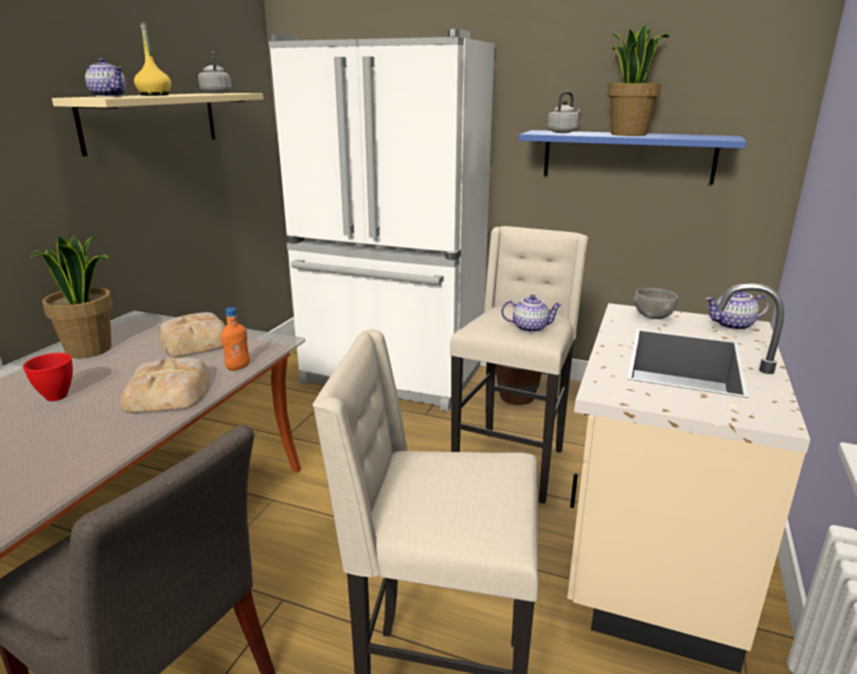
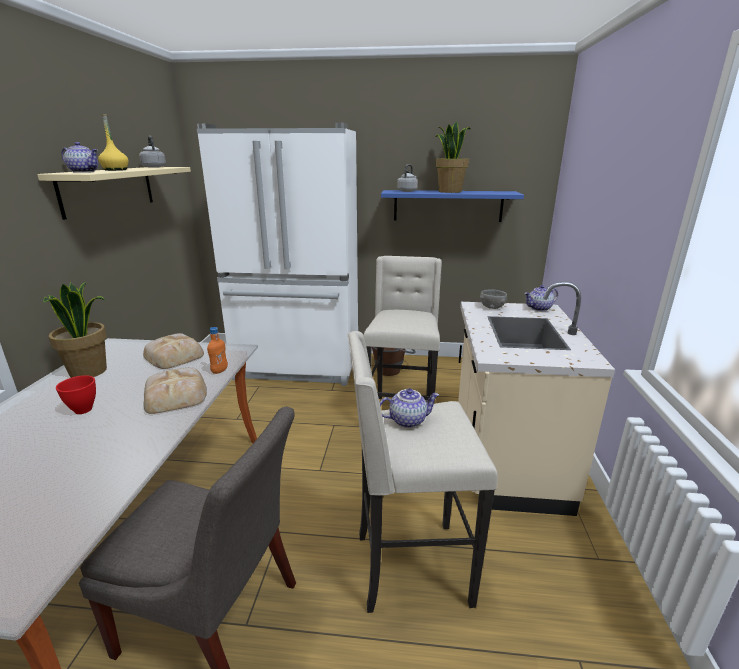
camera: 15 degrees left, 0 degrees up
(530, 327) = (414, 322): teapot -> teapot (408, 420)

